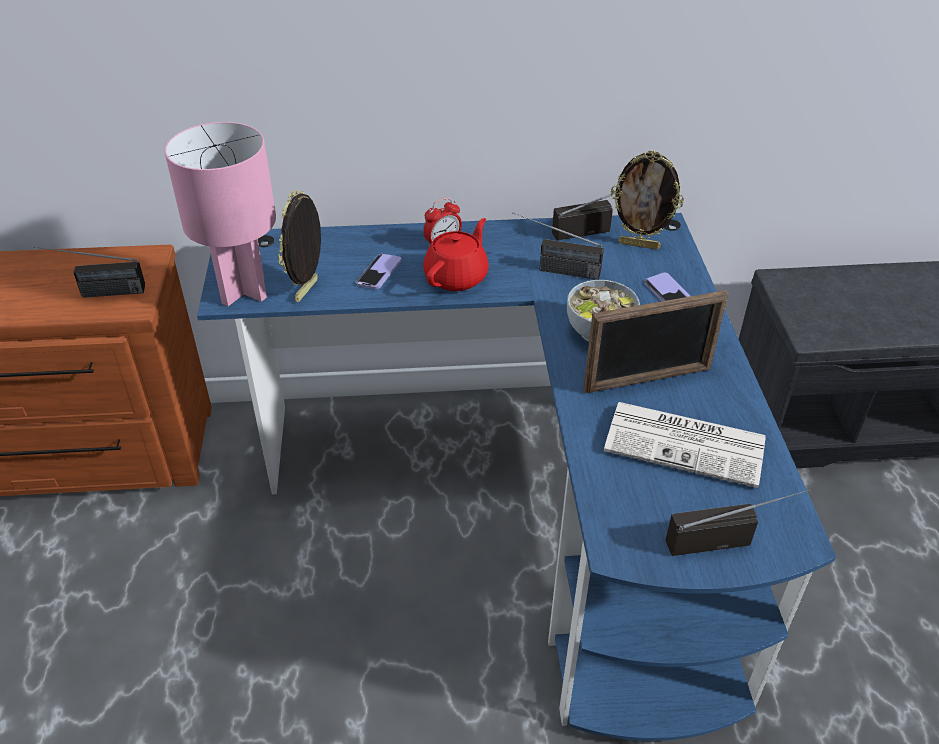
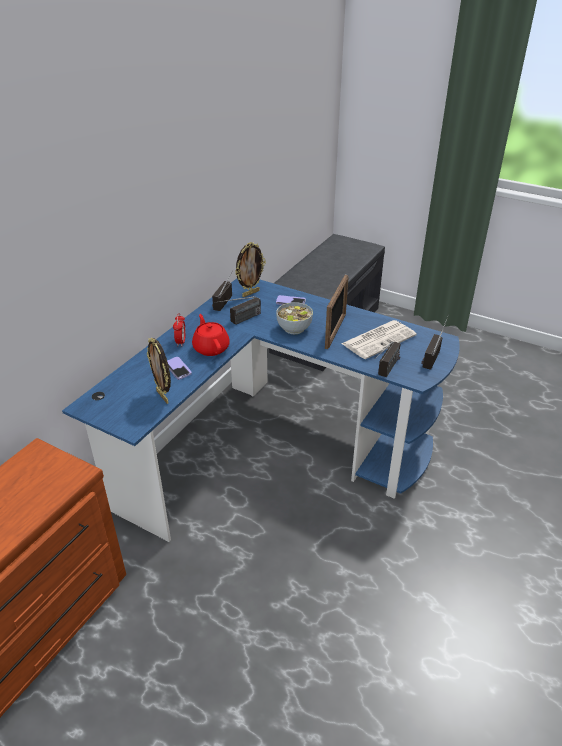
camera: 55 degrees left, 5 degrees down
(96, 293) = (45, 484): radio -> radio (386, 372)
(243, 290) = (133, 418): pink table lamp -> none

